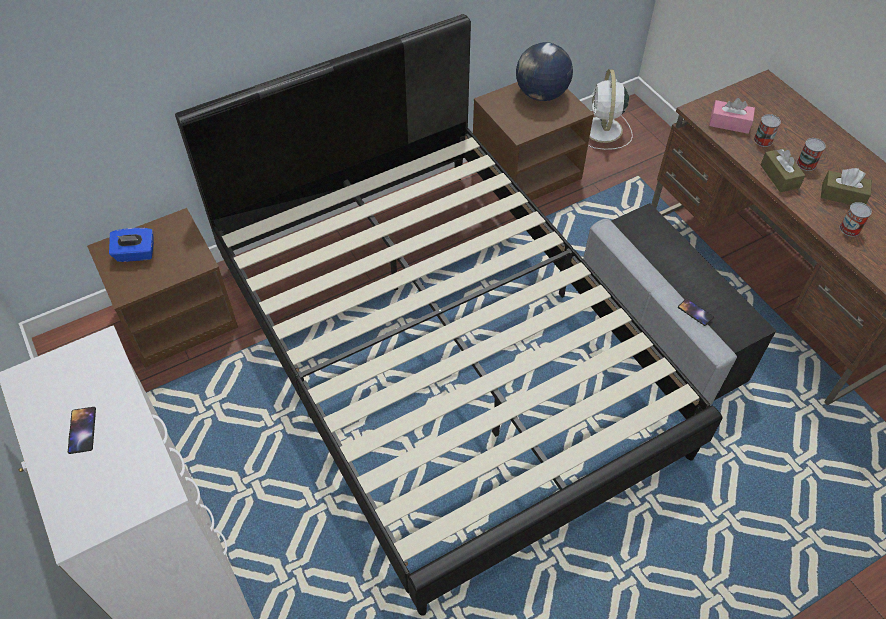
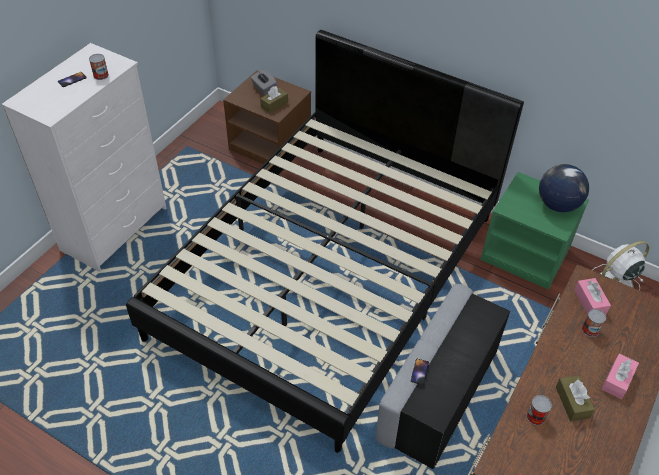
camera: 60 degrees right, 5 degrees down
(136, 254) = (264, 89): blue tissue box -> grey tissue box
(526, 171) = (526, 254): brown nightstand -> green nightstand
(779, 176) = (556, 352): brown tissue box -> brown tissue box (274, 104)
(806, 164) = (588, 367): can -> can (101, 75)
(829, 153) = (617, 380): none -> pink tissue box

